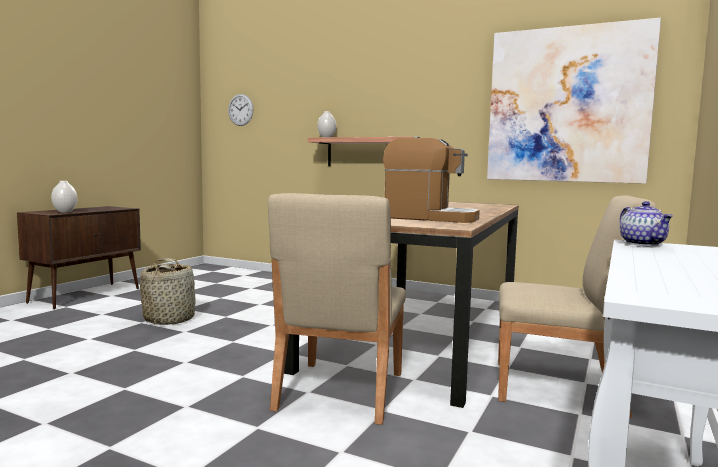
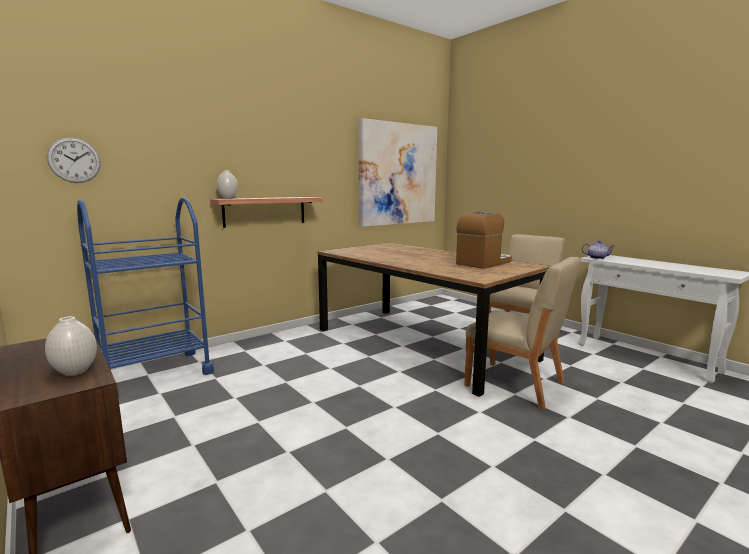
camera: 65 degrees left, 5 degrees up
(170, 319) = (292, 433): basket -> none
(247, 276) = (155, 373): none -> blue cart

